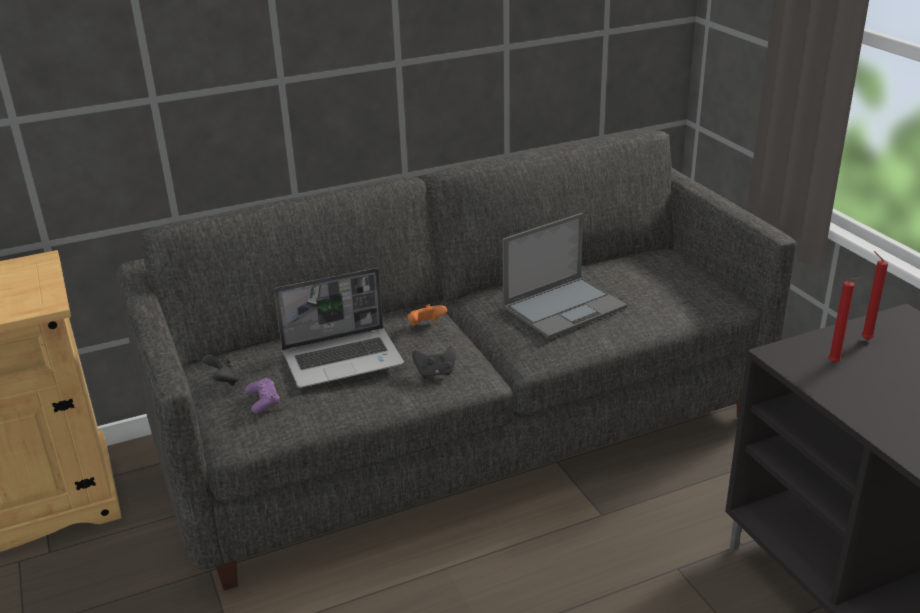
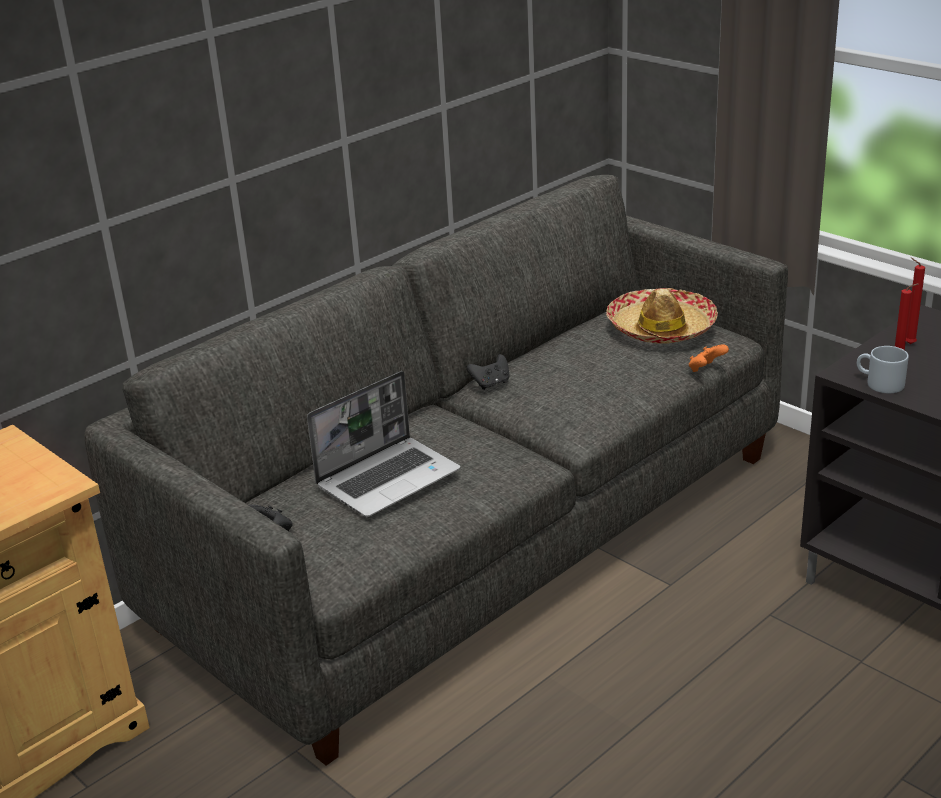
camera: 20 degrees left, 0 degrees up
(263, 400) = (334, 539): purple game controller -> none
(426, 325) = (446, 426): orange game controller -> orange game controller (706, 369)
(435, 373) = (493, 471): black game controller -> black game controller (491, 383)
(565, 307) = (580, 376): laptop -> none
(667, 279) = (660, 328): none -> hat
(805, 371) = (879, 383): none -> grey mug

